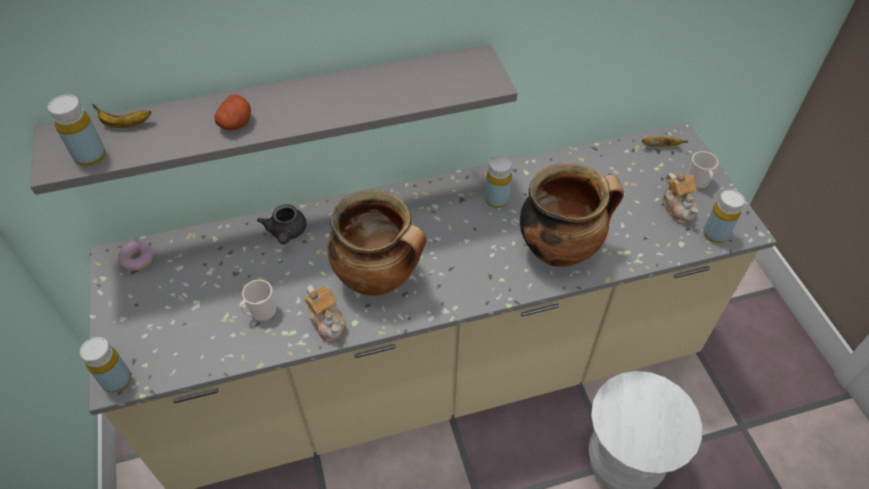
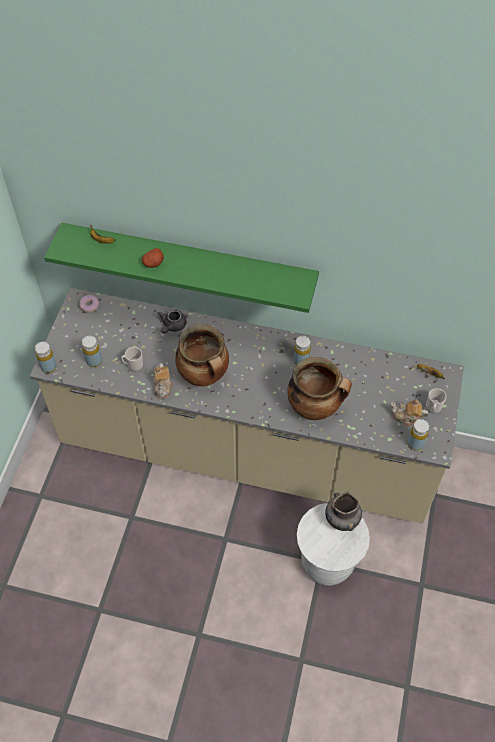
camera: 30 degrees right, 5 degrees up
(90, 156) = (77, 252): yellow bottle -> yellow bottle (94, 361)
(281, 113) = (188, 261): grey shelf -> green shelf
(641, 393) = (341, 520): none -> grey vase
(678, 208) = (406, 417): teapot -> teapot turned 90 degrees clockwise

